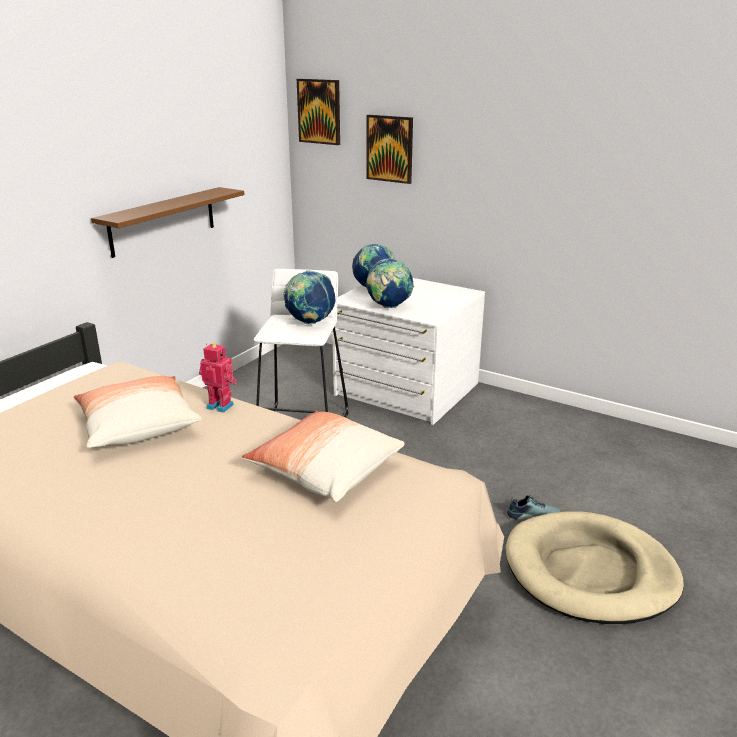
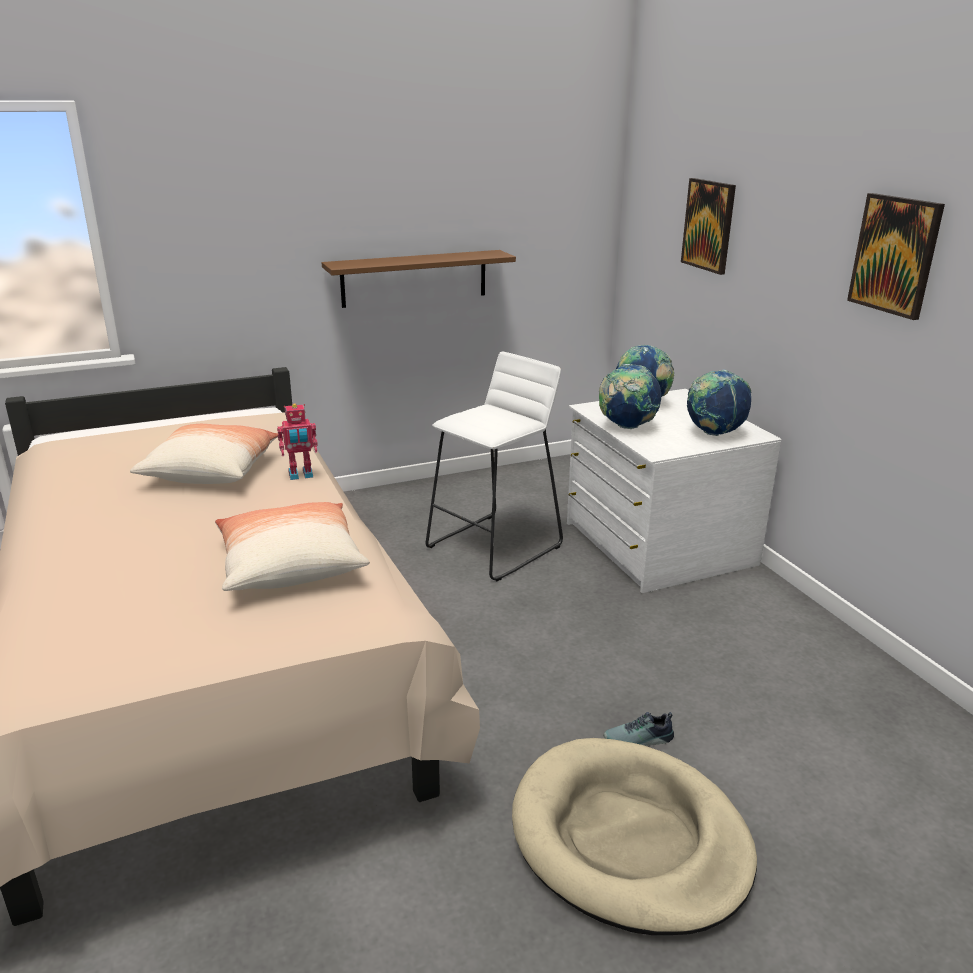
camera: 35 degrees right, 0 degrees up
(221, 405) = (301, 475): toy robot -> toy robot turned 105 degrees clockwise
(310, 322) = (506, 421): globe -> globe (714, 433)
(319, 111) = (650, 171): picture -> picture (895, 255)
(532, 514) = (639, 741): shoe -> shoe turned 135 degrees clockwise

